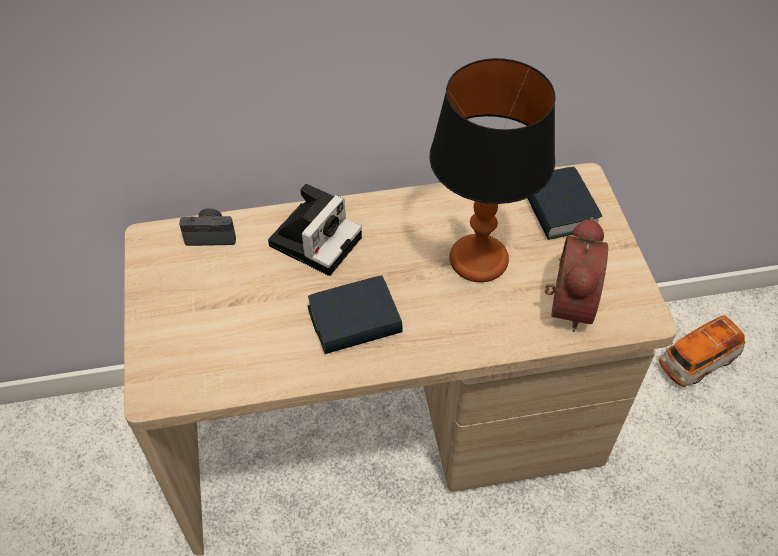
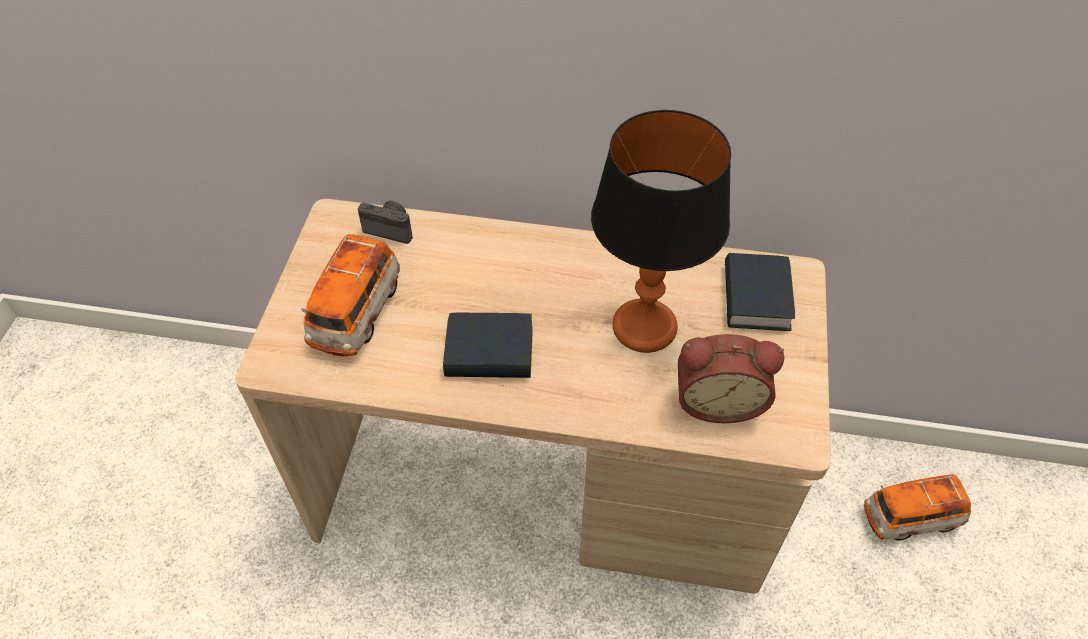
camera: 20 degrees right, 0 degrees up
(215, 321) = (356, 313): none -> toy car
(316, 238) = (489, 260): camera -> none
(566, 303) = (718, 400): alarm clock -> alarm clock turned 60 degrees clockwise

